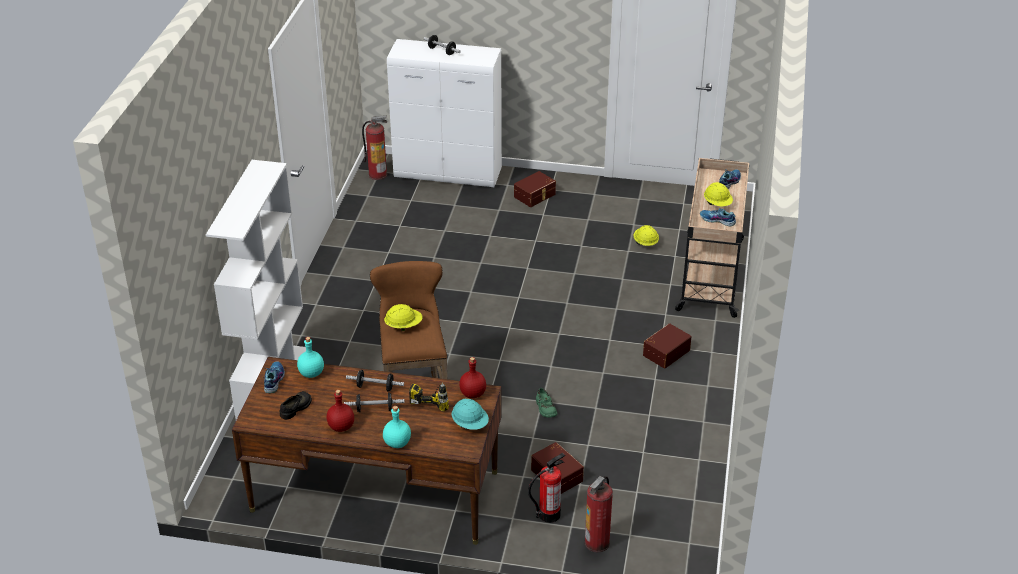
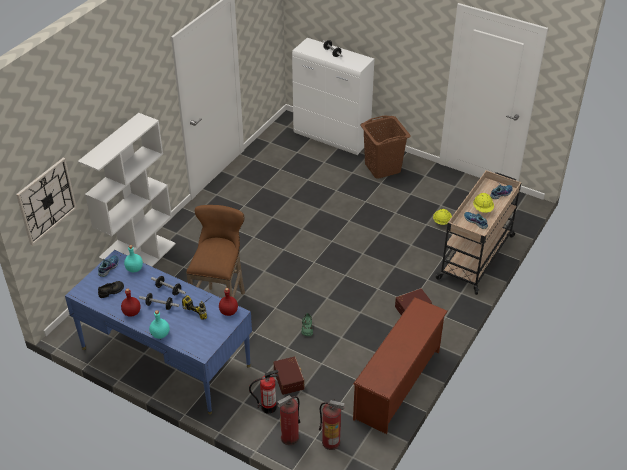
camera: 20 degrees right, 5 degrees up
(179, 297) = (46, 201): none -> wall clock
(375, 491) = (165, 357): brown desk -> blue desk
(378, 174) = (285, 128): fire extinguisher -> fire extinguisher (331, 442)
(403, 326) = (210, 250): yellow hard hat -> none
(470, 424) = (214, 334): turquoise hard hat -> none
(535, 196) = (383, 167): brown storage box -> brown laundry basket
(698, 444) = (398, 385): none -> brown shoe rack

